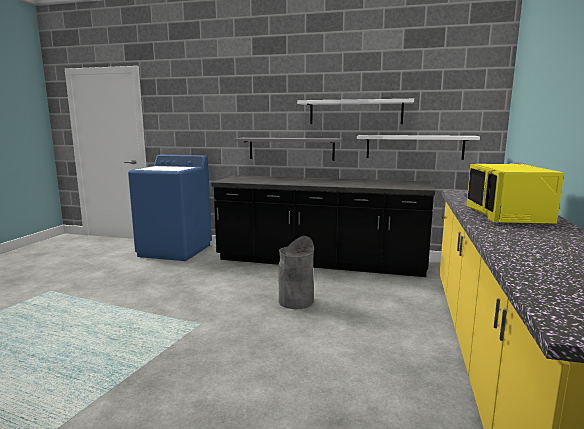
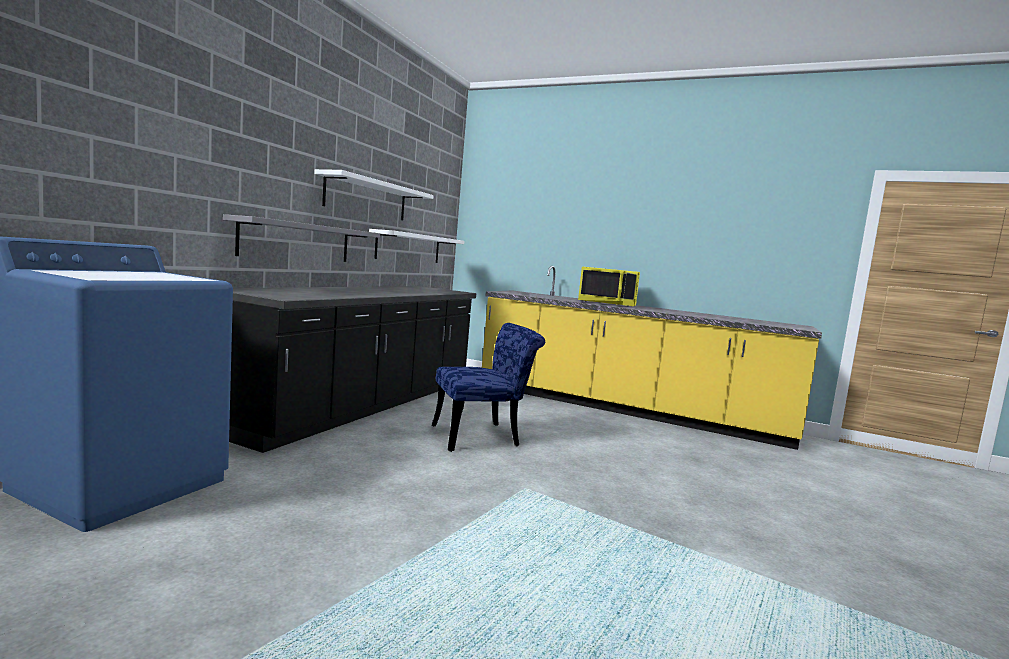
camera: 80 degrees left, 5 degrees down
(295, 301) = (483, 436): grey trash can -> blue chair

